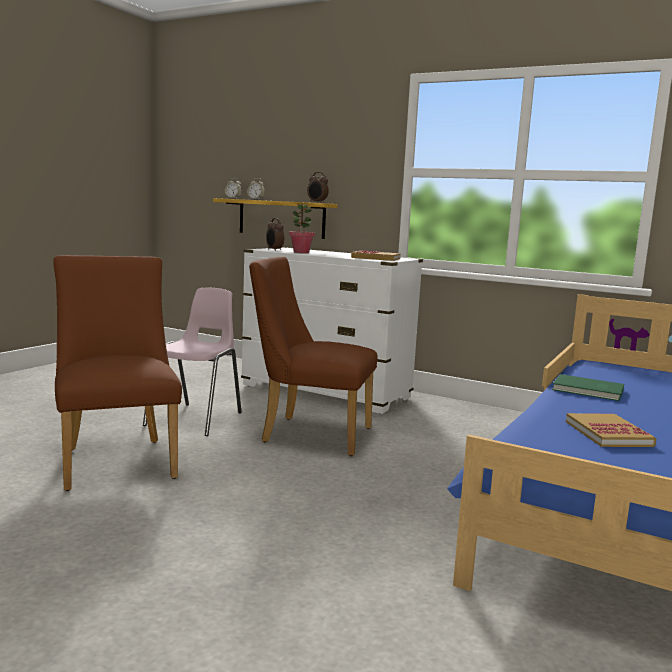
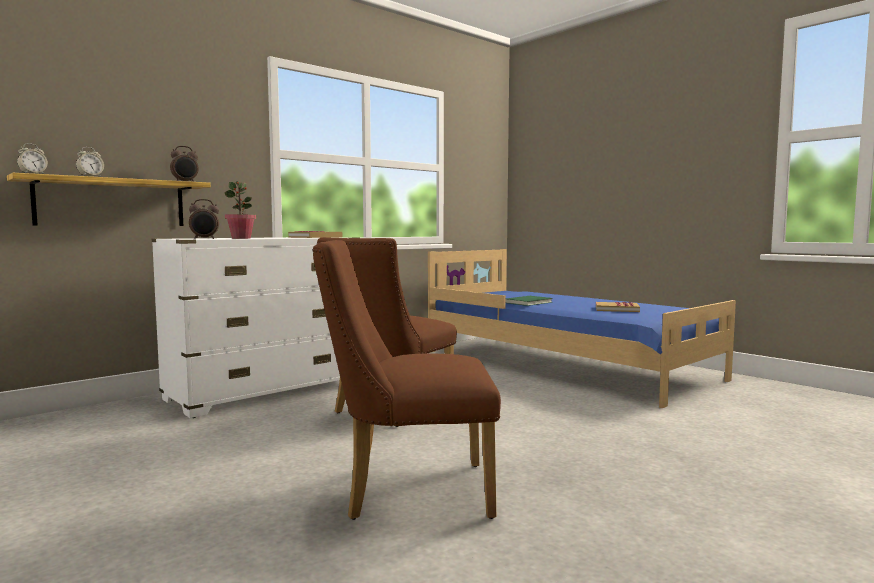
camera: 70 degrees left, 5 degrees down
(196, 419) = (296, 448): pink chair -> none

